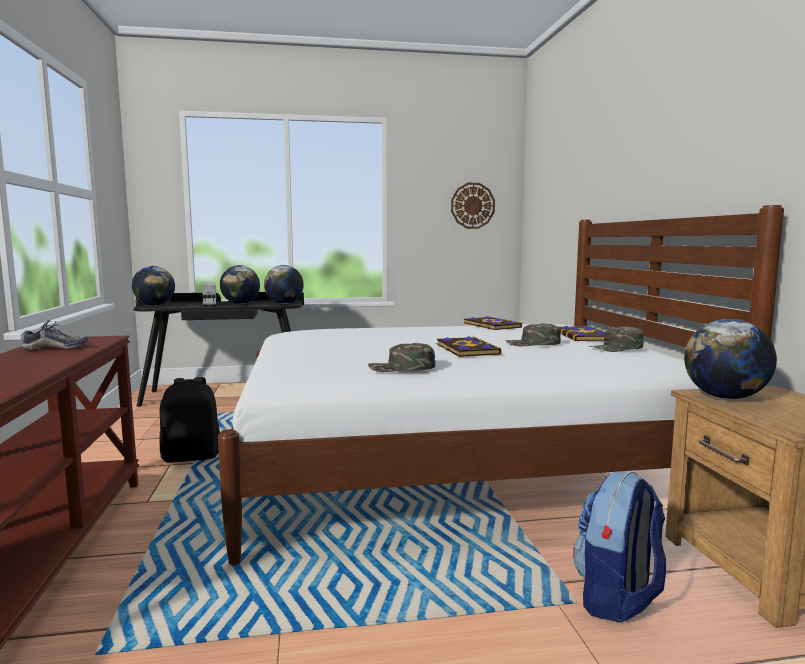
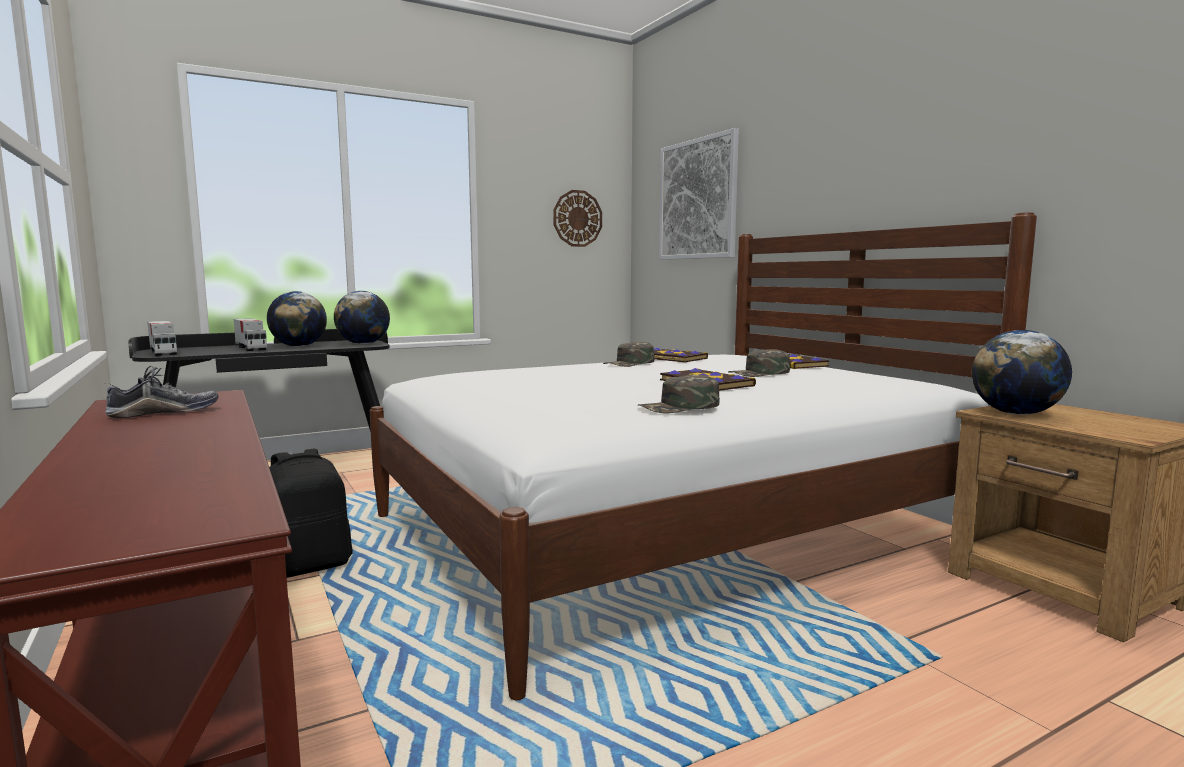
camera: 20 degrees left, 0 degrees up
(155, 305) = (163, 352): globe -> toy truck
(561, 188) = (697, 199): none -> picture
(617, 348) = (849, 373): green cap -> green cap (630, 363)
(617, 598) = (972, 644): backpack -> none

